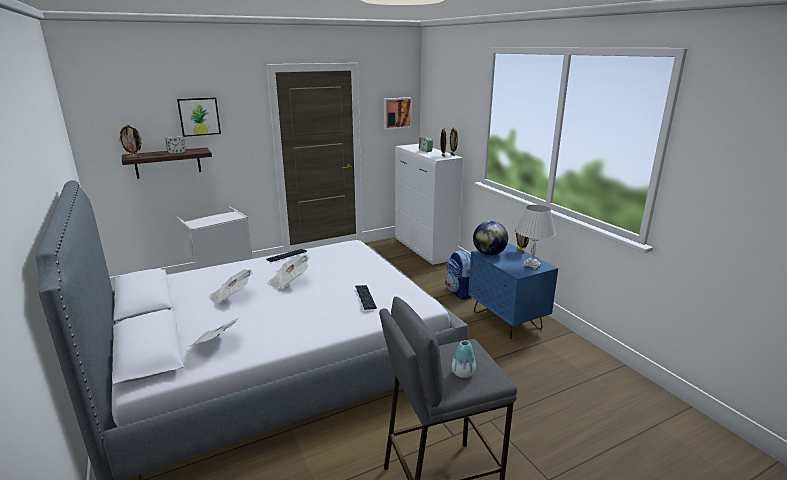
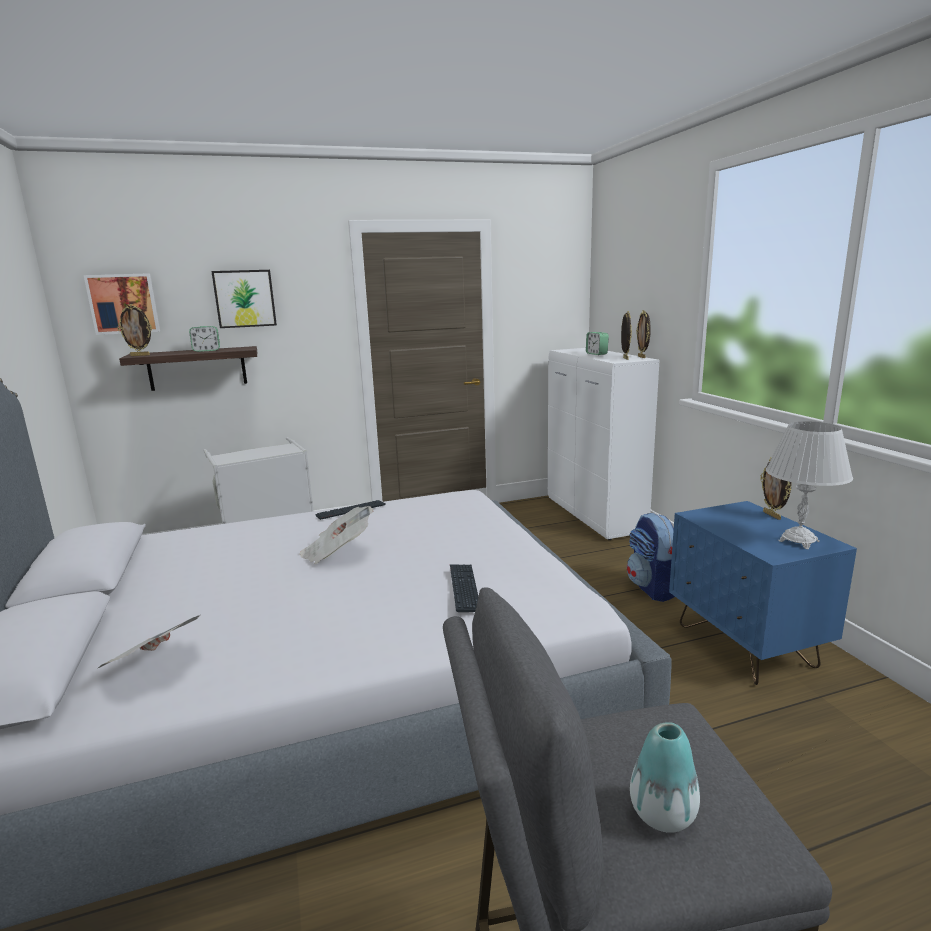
camera: 10 degrees right, 5 degrees down
(231, 296) = (229, 575): newspaper -> none
(397, 113) = (552, 299): picture -> picture (123, 304)
(489, 254) = (710, 518): globe -> none

